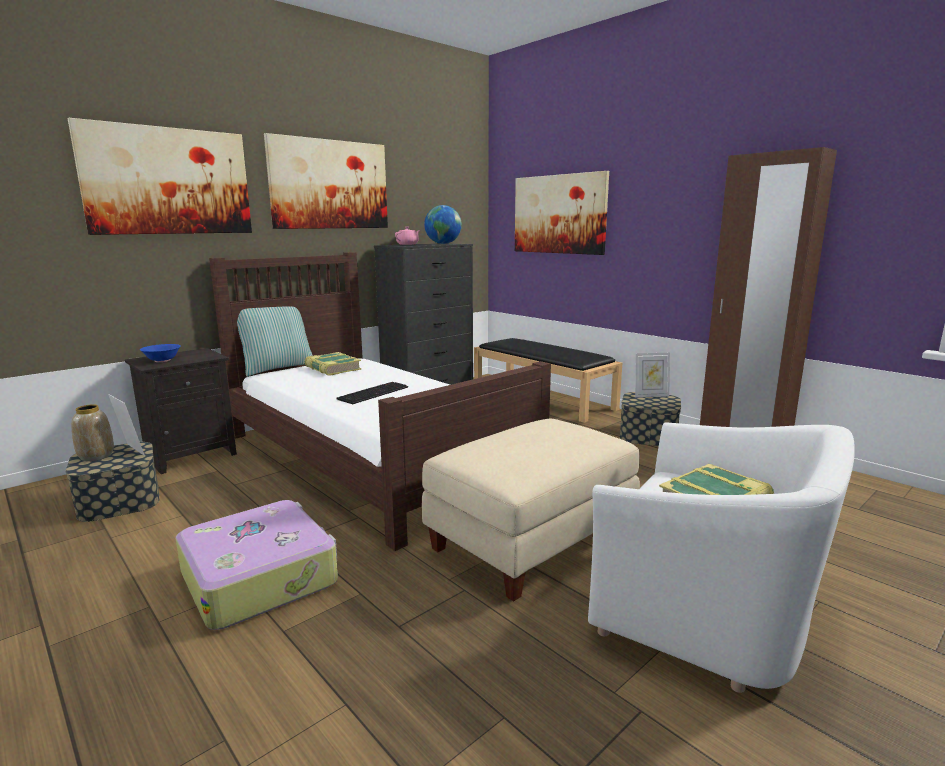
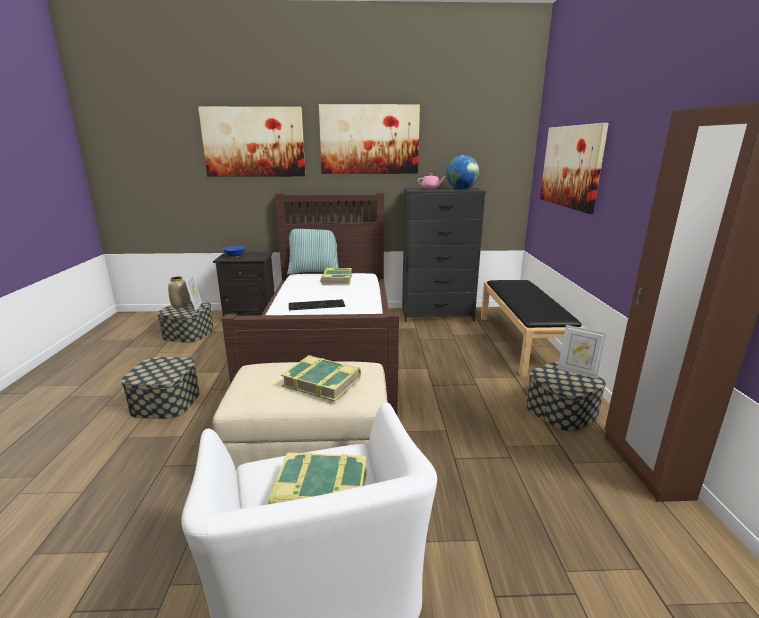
camera: 40 degrees right, 5 degrees up
(260, 577) = (166, 402): suitcase -> storage box
(555, 439) = (322, 382): none -> book

